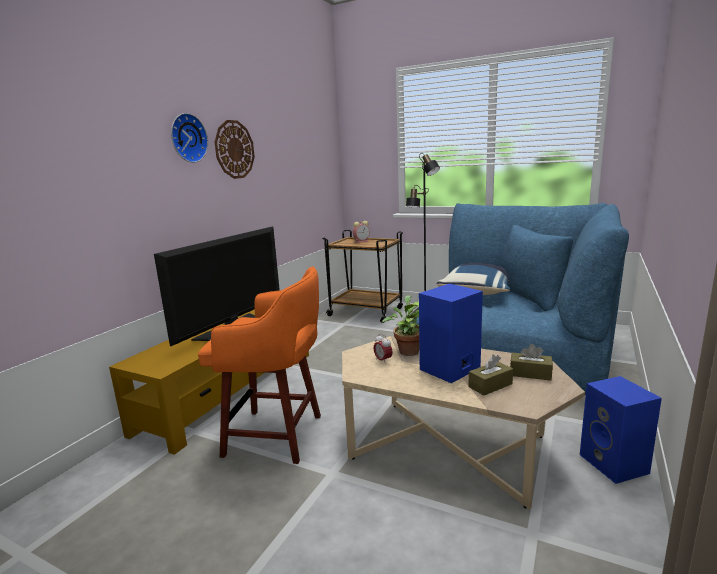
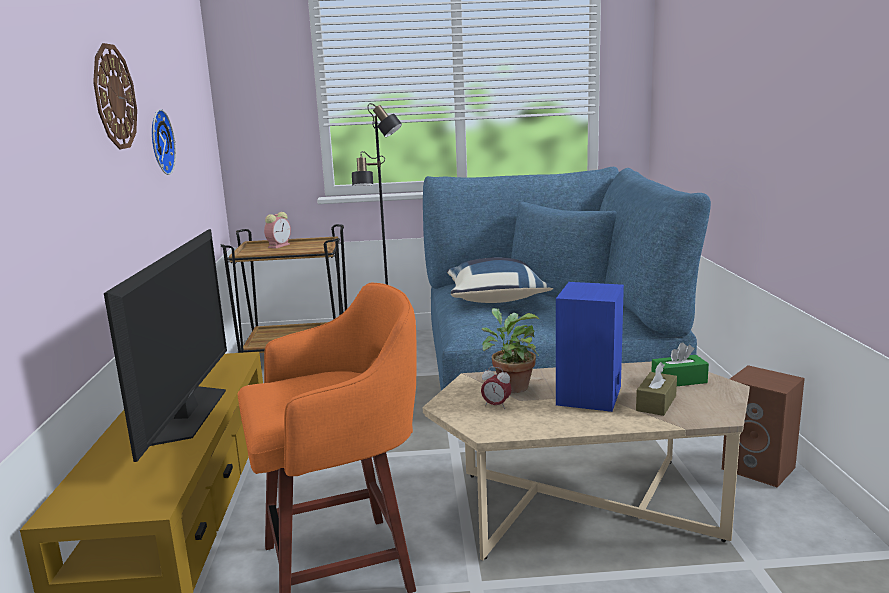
camera: 30 degrees left, 0 degrees up
(187, 138) = (62, 76): wall clock -> wall clock (158, 142)
(530, 373) = (679, 380): brown tissue box -> green tissue box
(615, 464) = (760, 468): blue speaker -> brown speaker

